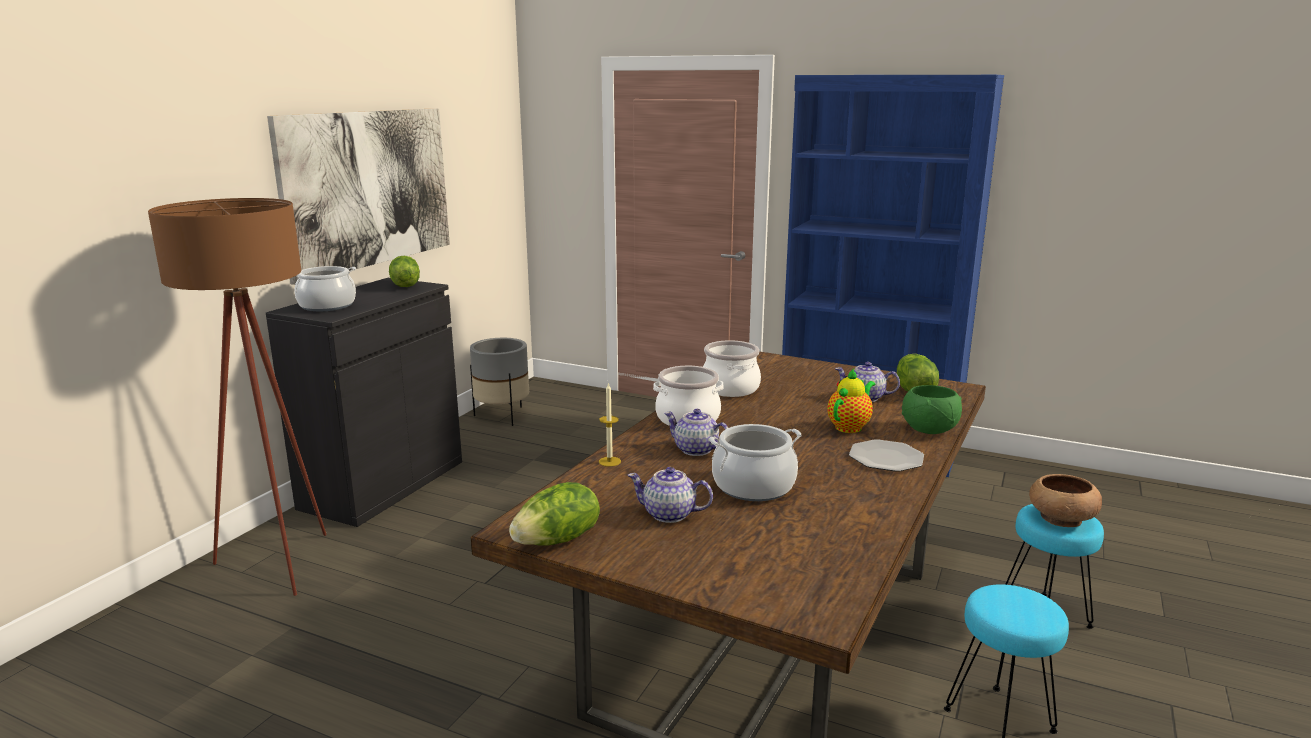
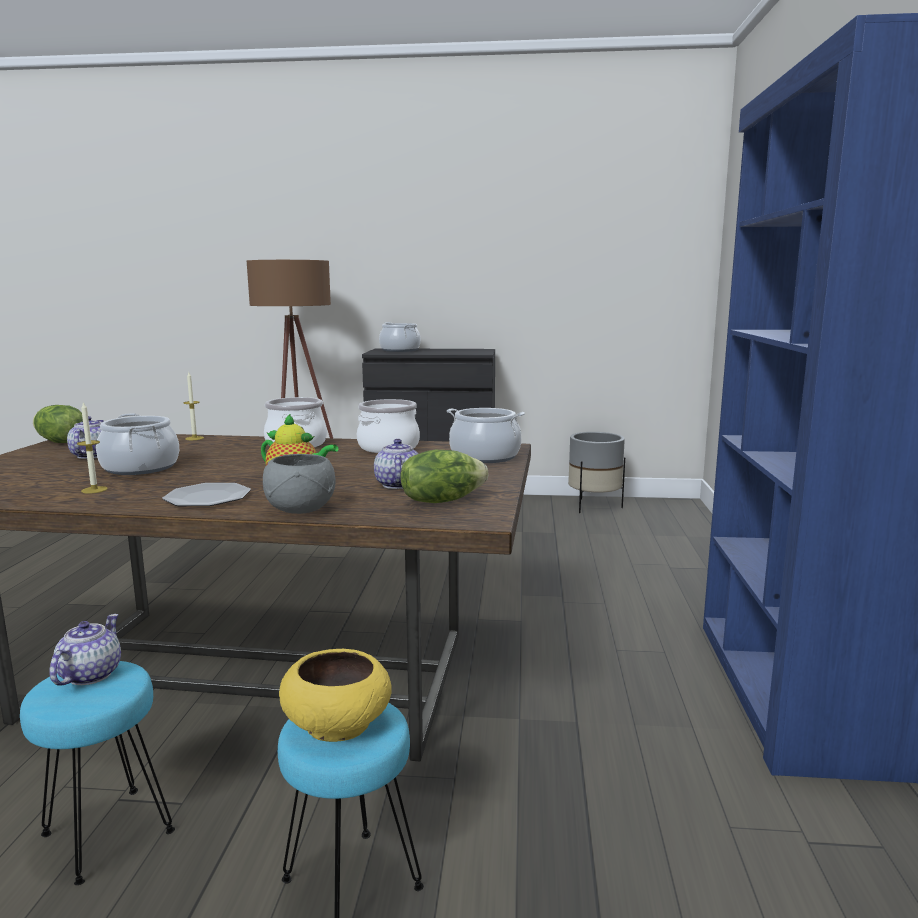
camera: 70 degrees right, 5 degrees down
(368, 189) = (489, 275): picture -> none
(404, 285) = (474, 351): lettuce -> none
(696, 450) = (221, 451): teapot -> teapot (89, 675)
(787, 366) = (485, 457): none -> cooking pot
(842, 504) = (94, 490): none -> candle
(930, 430) = (300, 510): green bowl -> grey bowl
(1060, 519) = (337, 723): brown bowl -> yellow bowl

